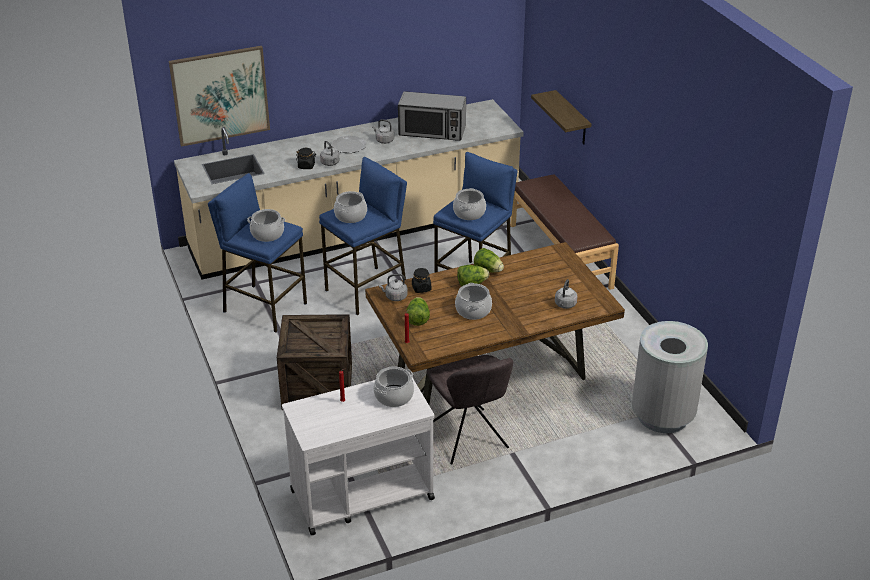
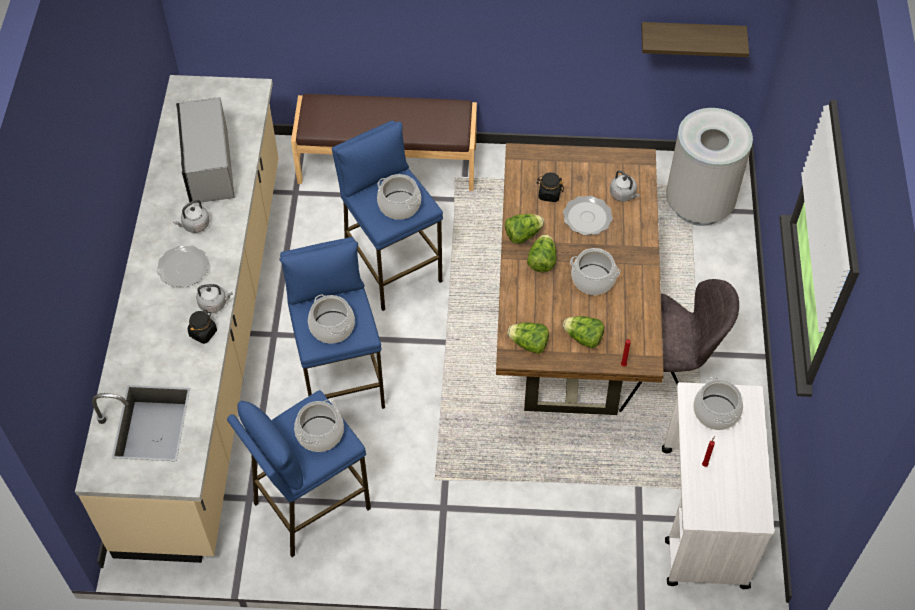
camera: 65 degrees left, 20 degrees up
(220, 95) = (65, 365): picture -> none
(317, 387) = (501, 498): crate -> none
(395, 297) = (529, 344): grey kettle -> lettuce
(421, 288) = (524, 312): black jar -> black jar (549, 194)
(432, 131) = (208, 167): microwave -> microwave turned 135 degrees clockwise
(528, 293) = (587, 217): none -> plate
(572, 119) = (325, 21): shelf -> shelf (691, 37)

